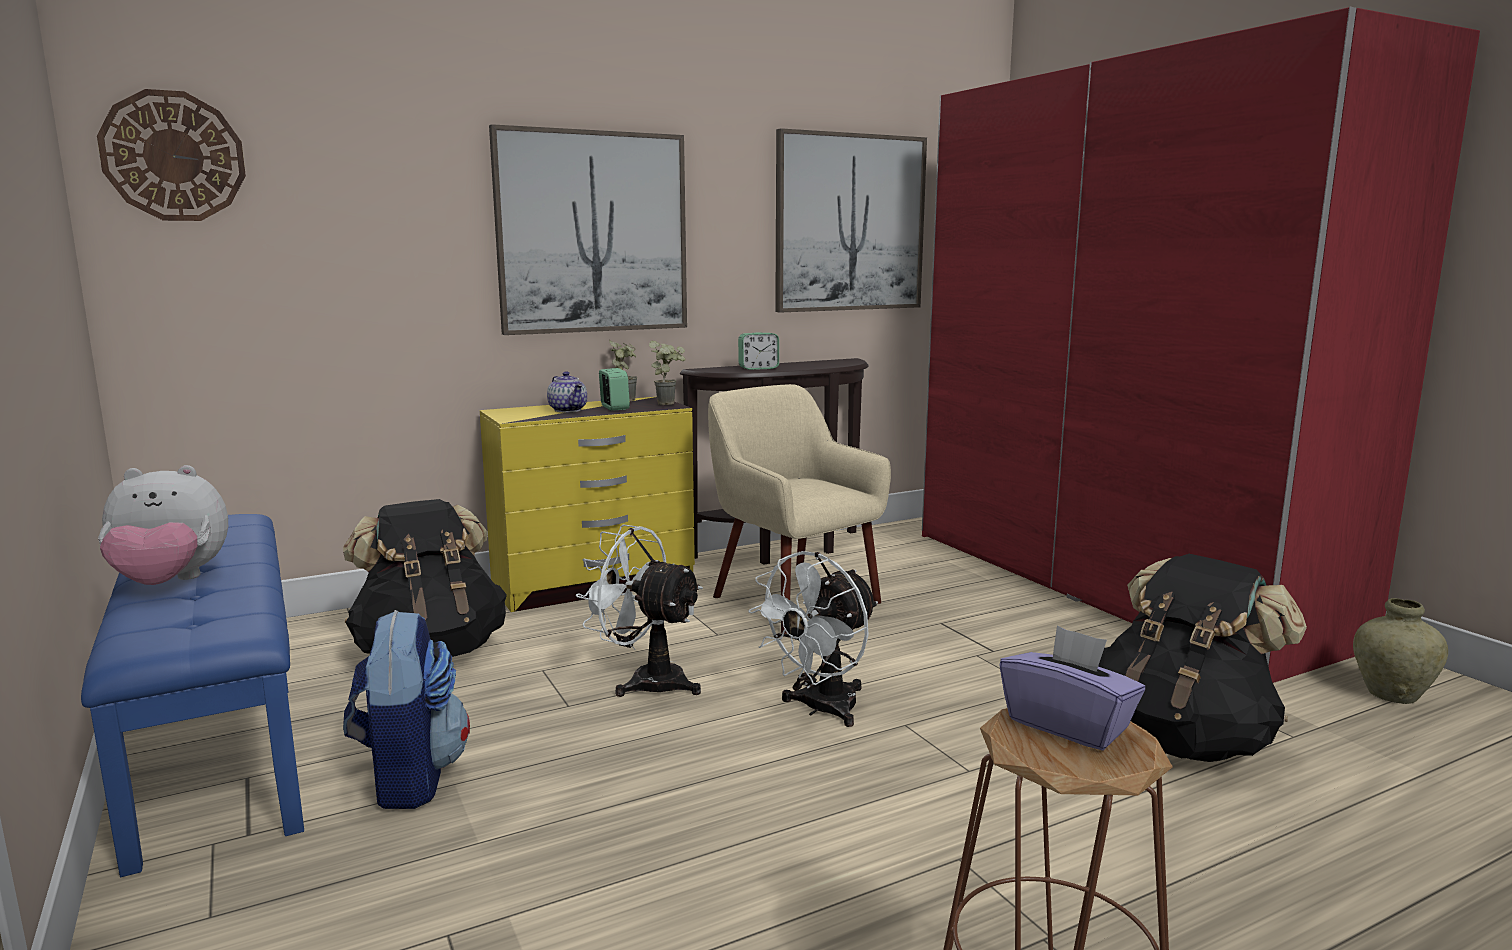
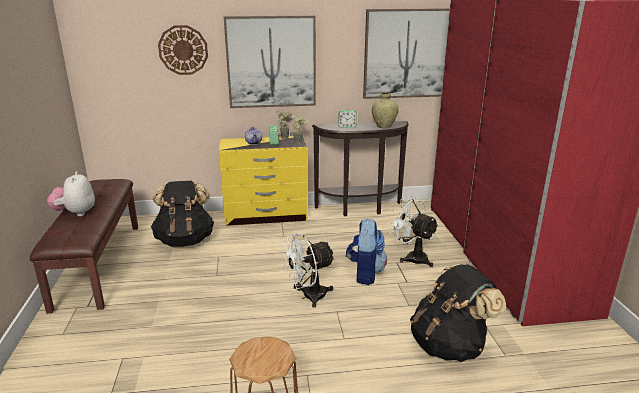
camera: 20 degrees right, 10 degrees up
(170, 583) = (75, 213): plush toy -> plush toy turned 75 degrees clockwise
(173, 156) = (98, 36): wall clock -> wall clock (183, 50)
(216, 735) = (98, 264): blue bench -> brown bench
(409, 778) = (146, 295): backpack -> backpack (365, 273)
(646, 681) = (252, 269): white fan -> white fan (412, 257)
(793, 599) = (341, 238): beige armchair -> none
(1068, 725) = (266, 350): purple tissue box -> none
(1391, 694) = (583, 345): beige vase -> beige vase (384, 126)

